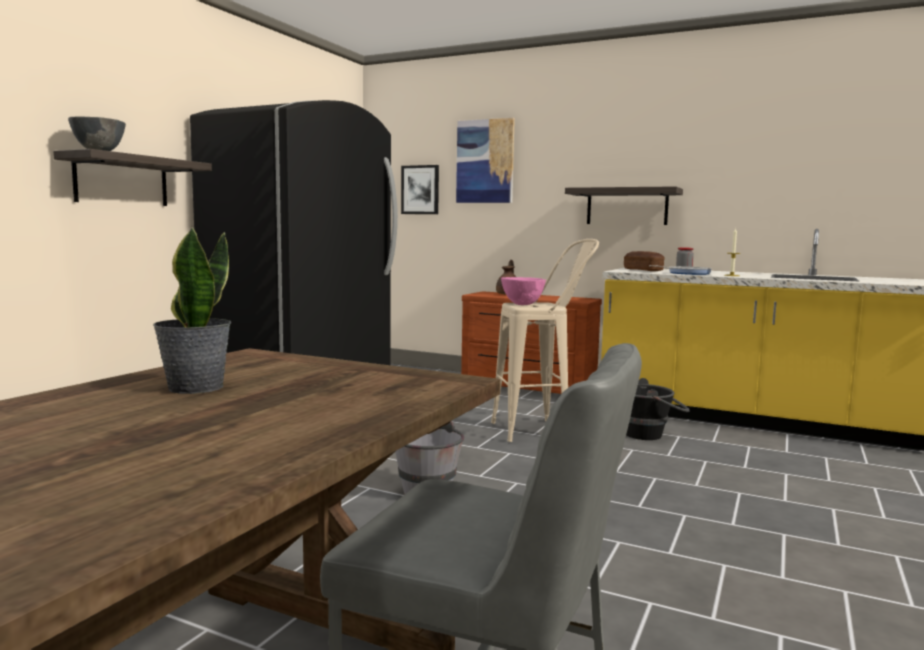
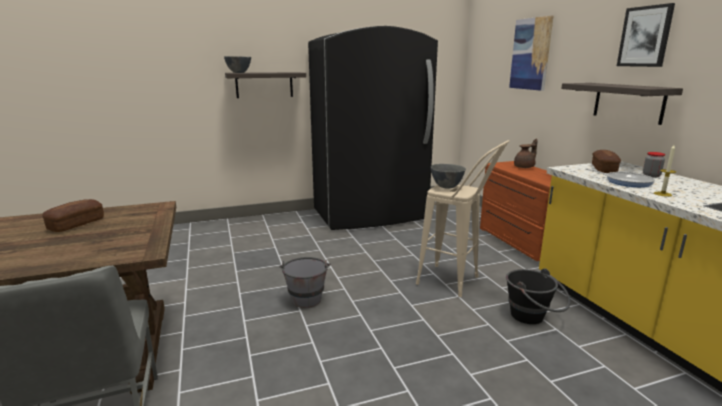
camera: 45 degrees right, 10 degrees up
(195, 387) = (76, 224): potted plant -> bread
(420, 190) = (492, 75): picture -> picture (645, 36)
(523, 304) = (447, 187): pink bowl -> grey bowl

